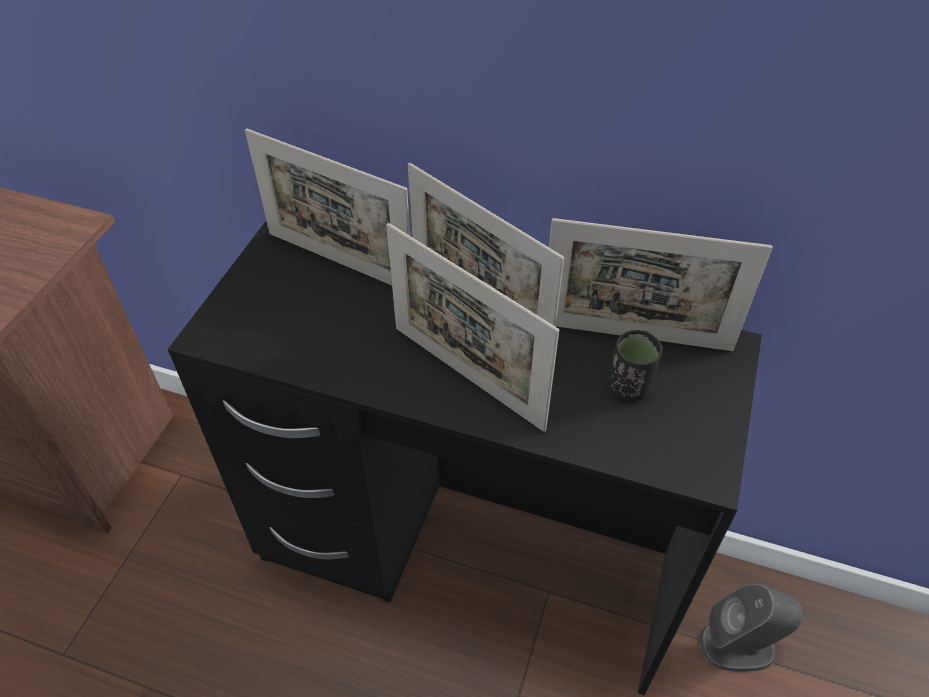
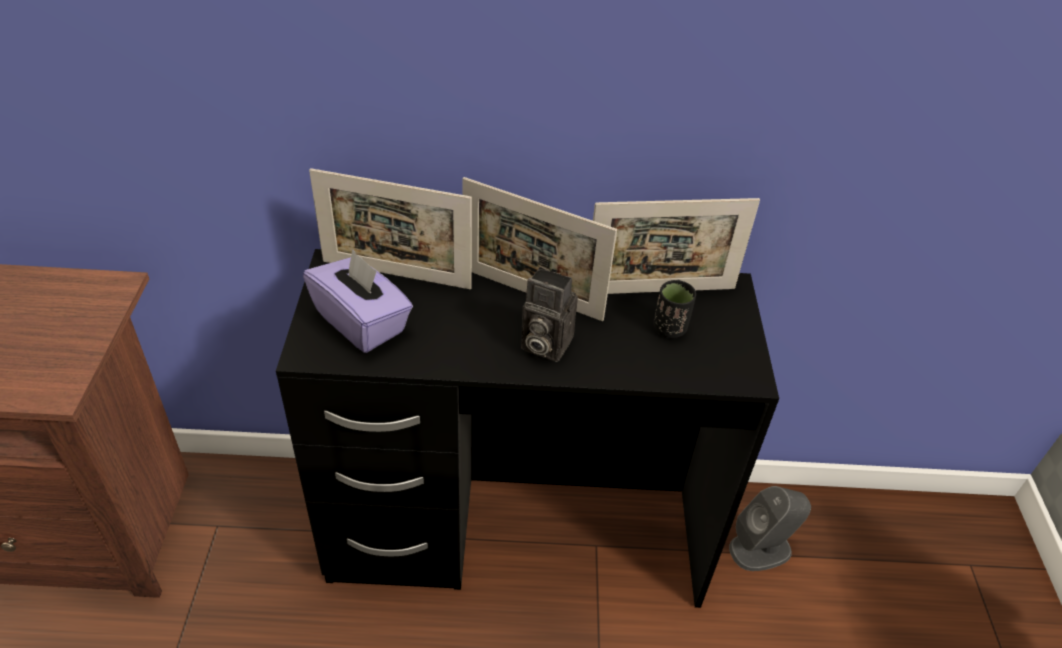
camera: 20 degrees left, 5 degrees down
(279, 311) = (362, 322): none -> purple tissue box
(467, 376) = (543, 344): picture frame -> camera

